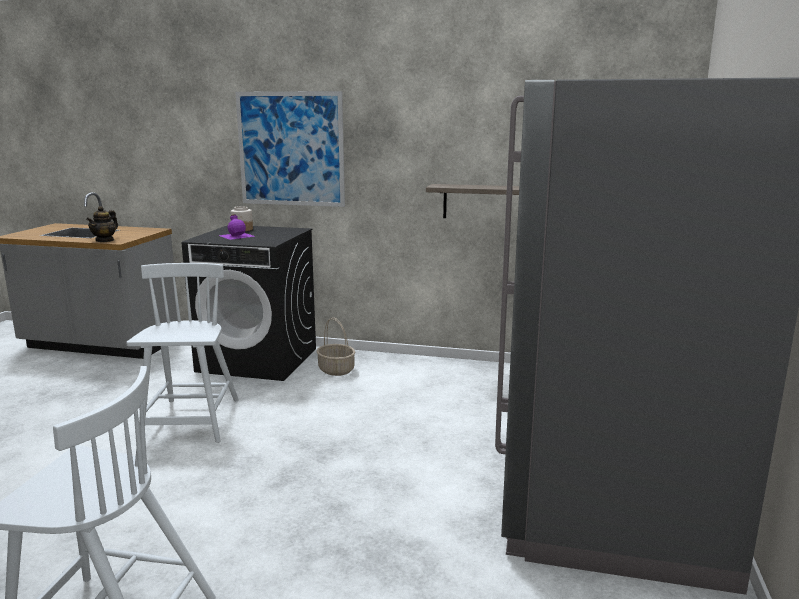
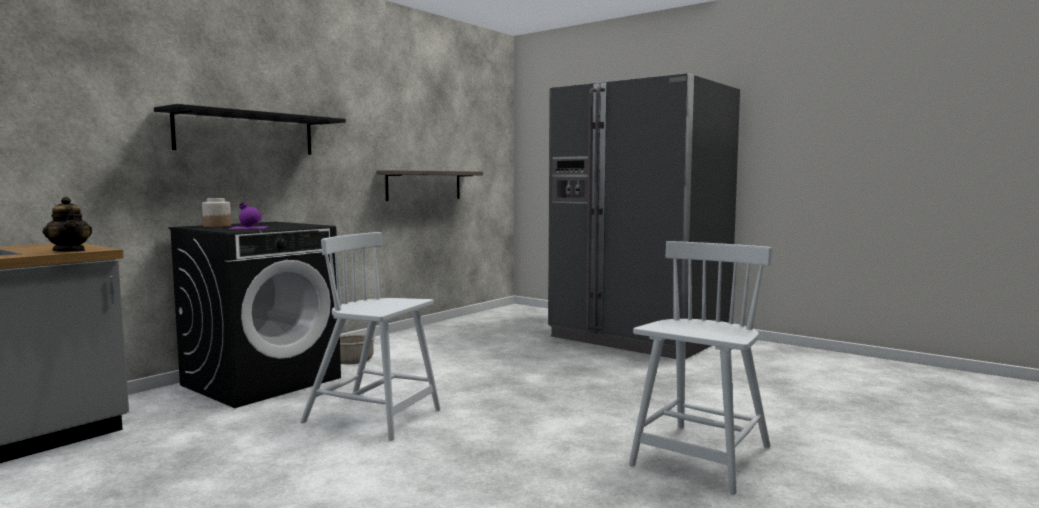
camera: 65 degrees left, 10 degrees down
(291, 149) = (246, 133): picture -> black shelf

